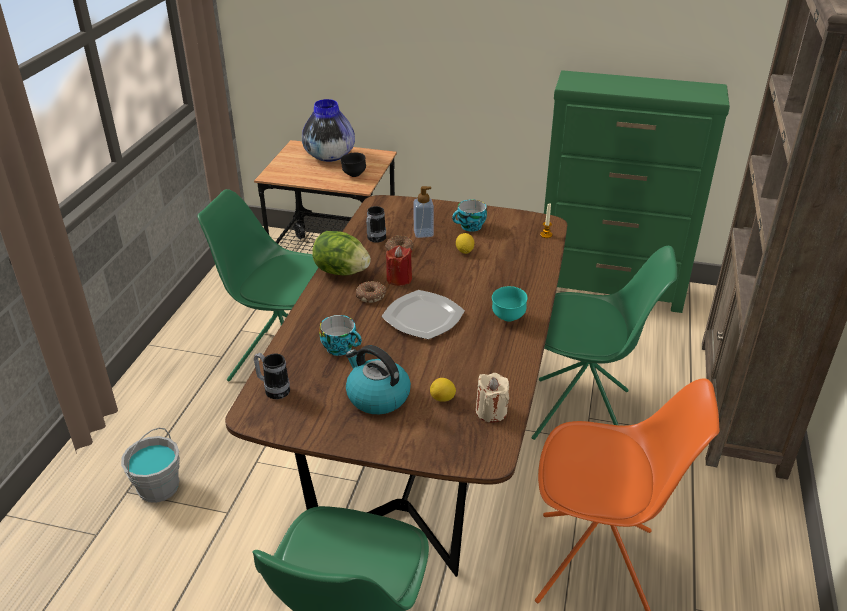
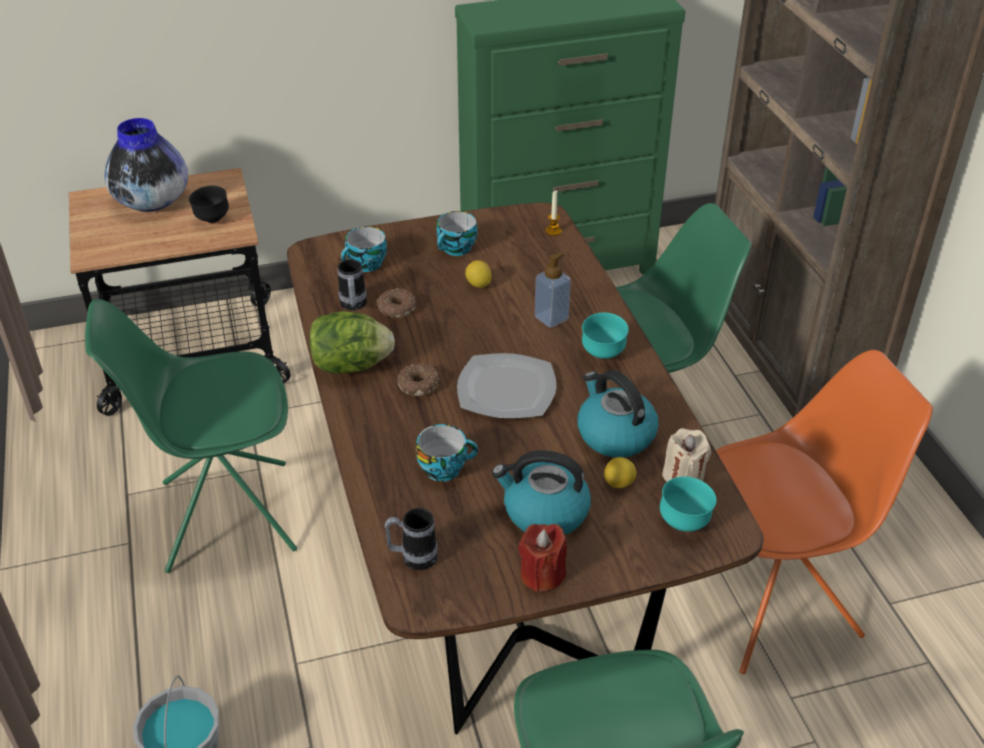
camera: 30 degrees left, 5 degrees up
(399, 279) = (432, 349): red candle -> red candle (542, 575)
(404, 219) = (366, 265): none -> cup
(423, 233) = (407, 276): soap dispenser -> soap dispenser (551, 318)
(463, 440) = (684, 523): none -> turquoise bowl
(468, 368) = (614, 434): none -> kettle

